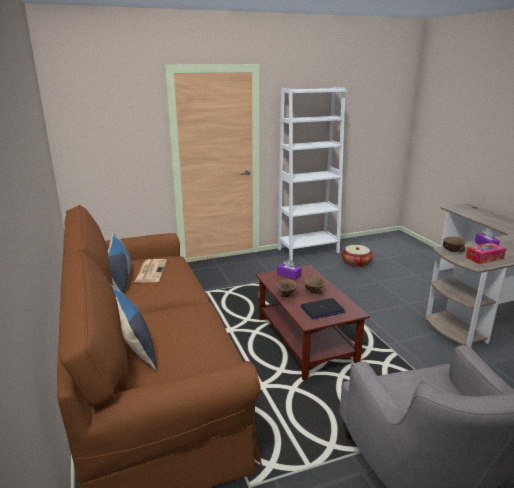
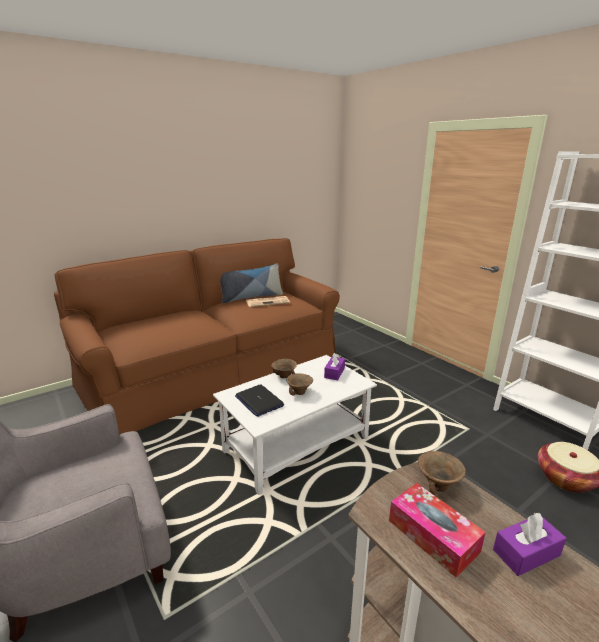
camera: 75 degrees right, 0 degrees up
(134, 344) = (156, 318): pillow -> none
(304, 340) = (297, 444): brown coffee table -> white coffee table

